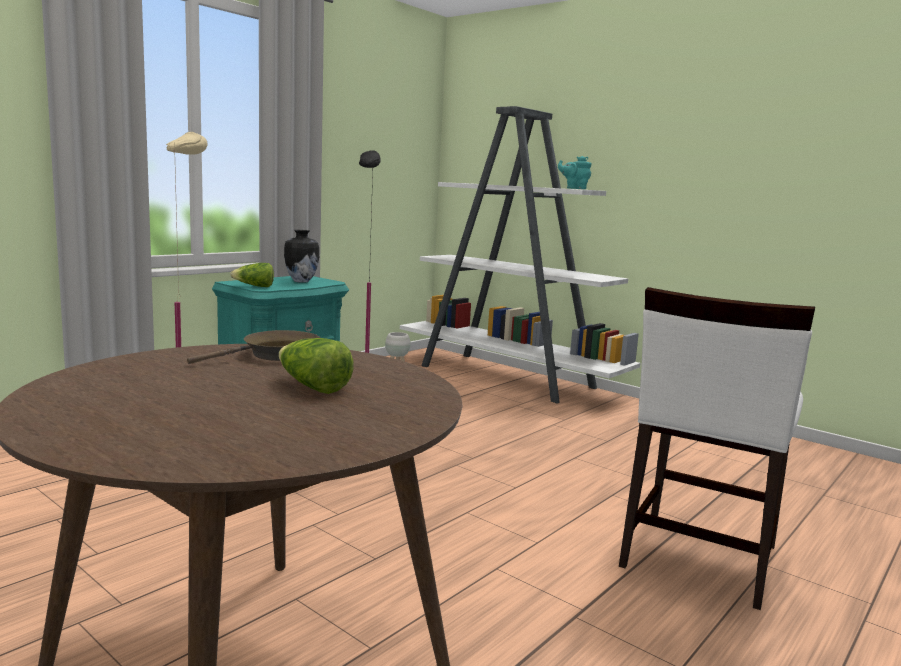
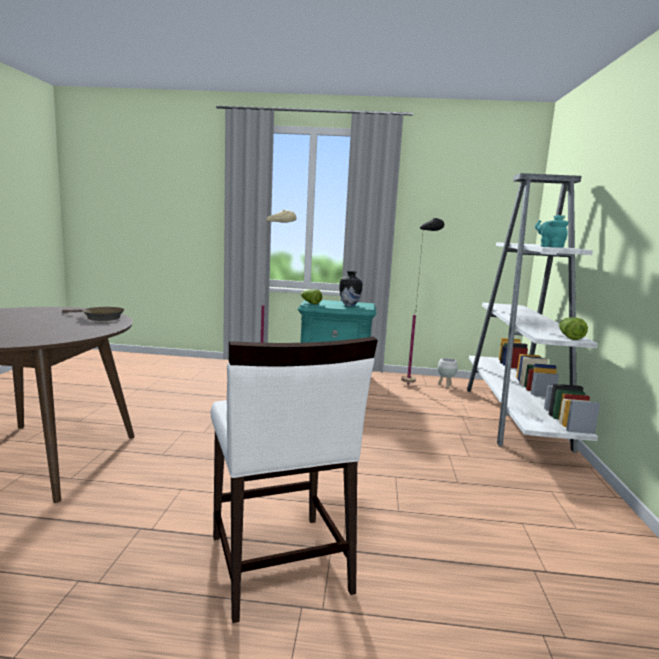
camera: 55 degrees right, 0 degrees up
(312, 387) = (43, 327): lettuce -> lettuce (569, 337)
(697, 556) = (278, 564): white chair -> white chair turned 105 degrees counterclockwise

